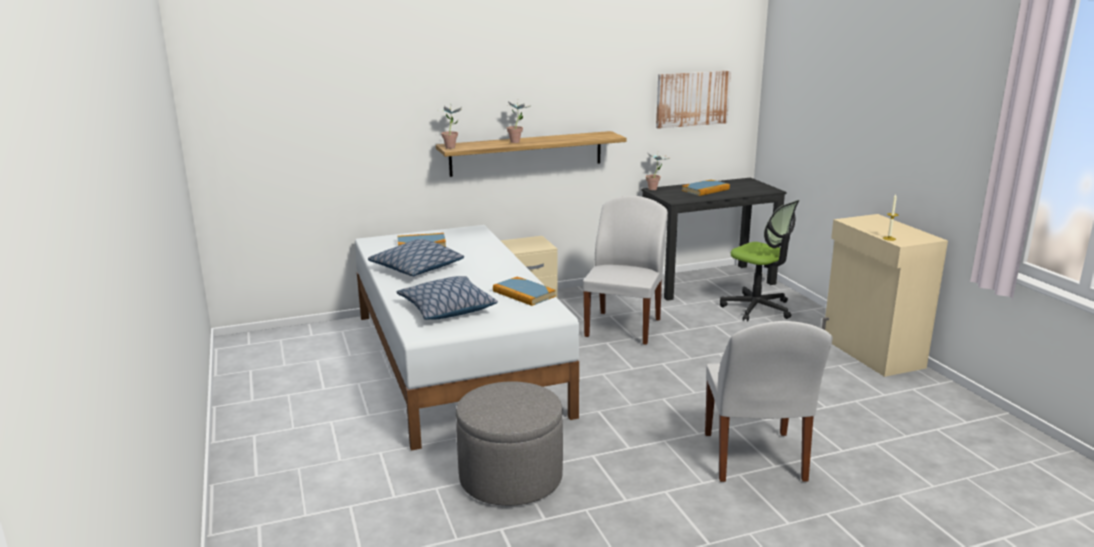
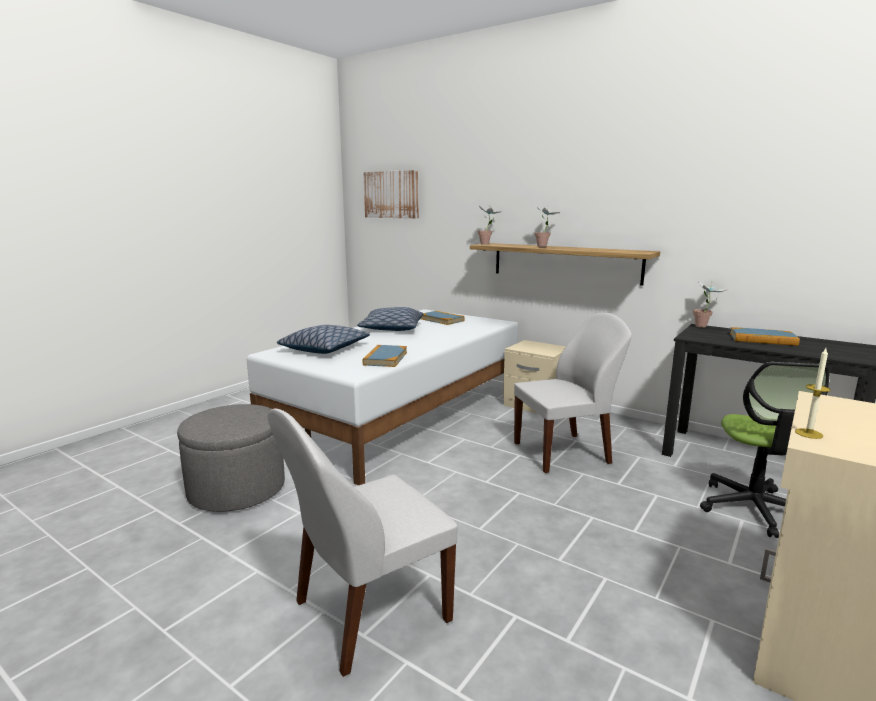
camera: 55 degrees right, 5 degrees down
(692, 99) = (783, 223): picture -> picture (391, 194)

